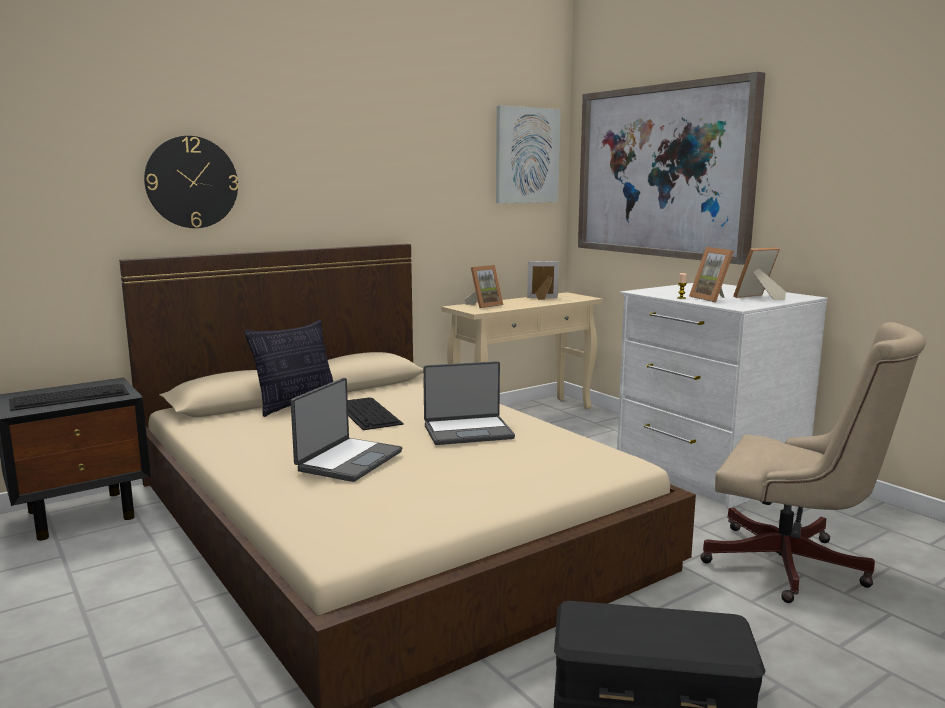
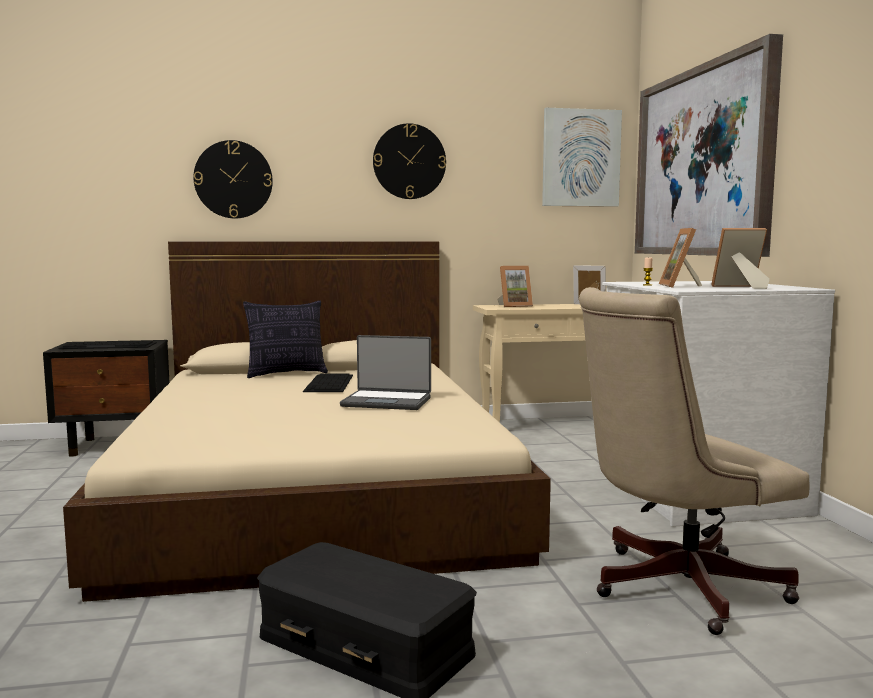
camera: 25 degrees right, 5 degrees down
(348, 460) = (247, 406): laptop -> none
(377, 160) = (409, 161): none -> wall clock
(794, 567) = (674, 587): beige office chair -> beige office chair turned 105 degrees clockwise

